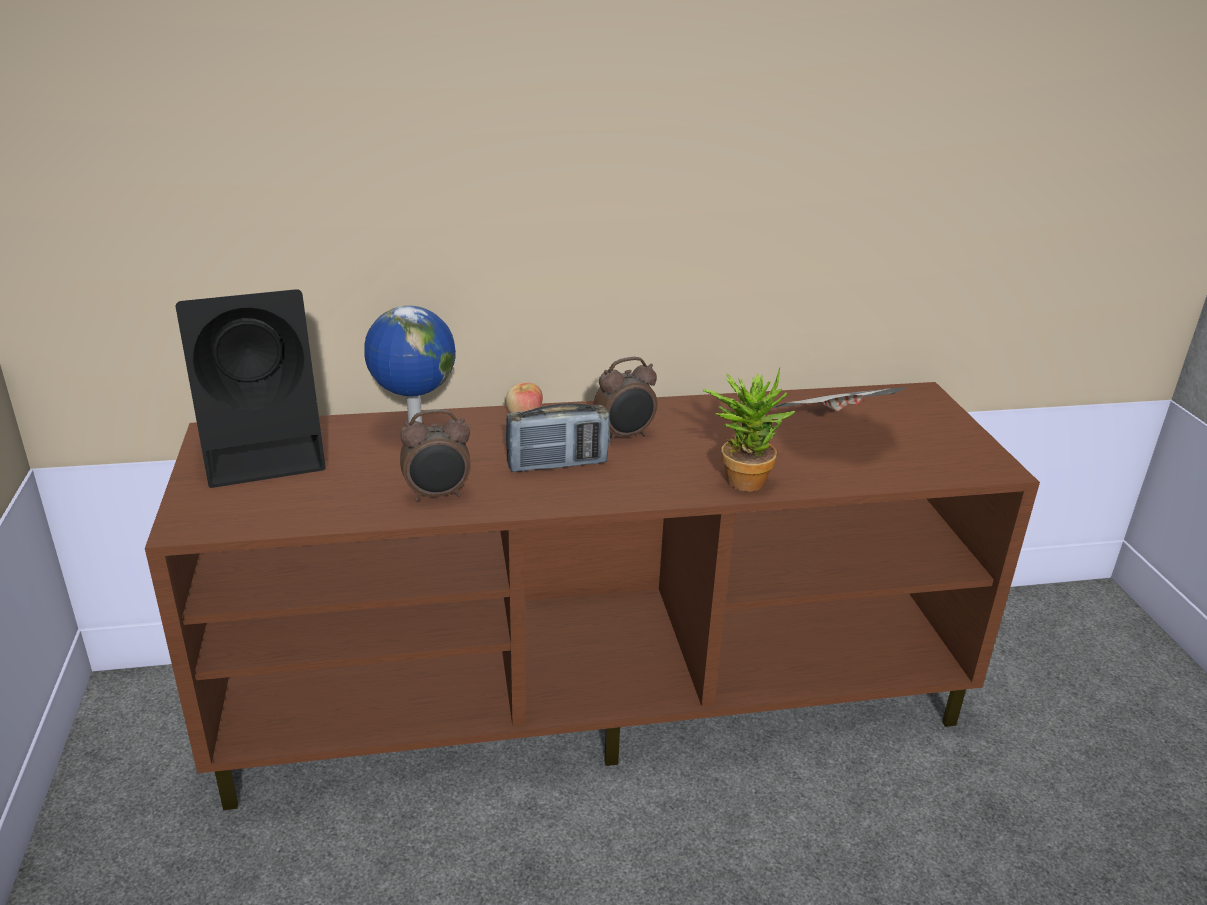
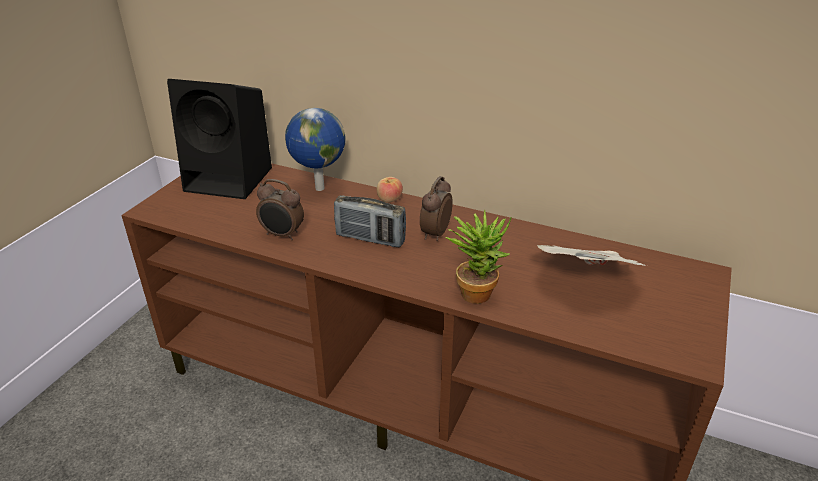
camera: 35 degrees right, 5 degrees up
(625, 436) = (434, 233): alarm clock -> alarm clock turned 105 degrees clockwise

